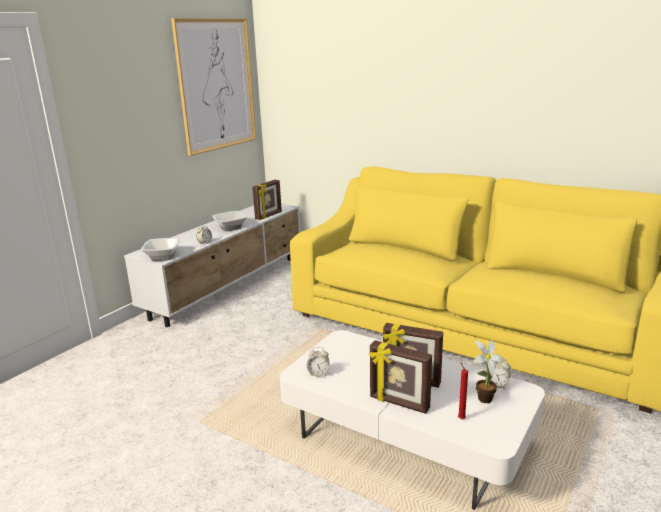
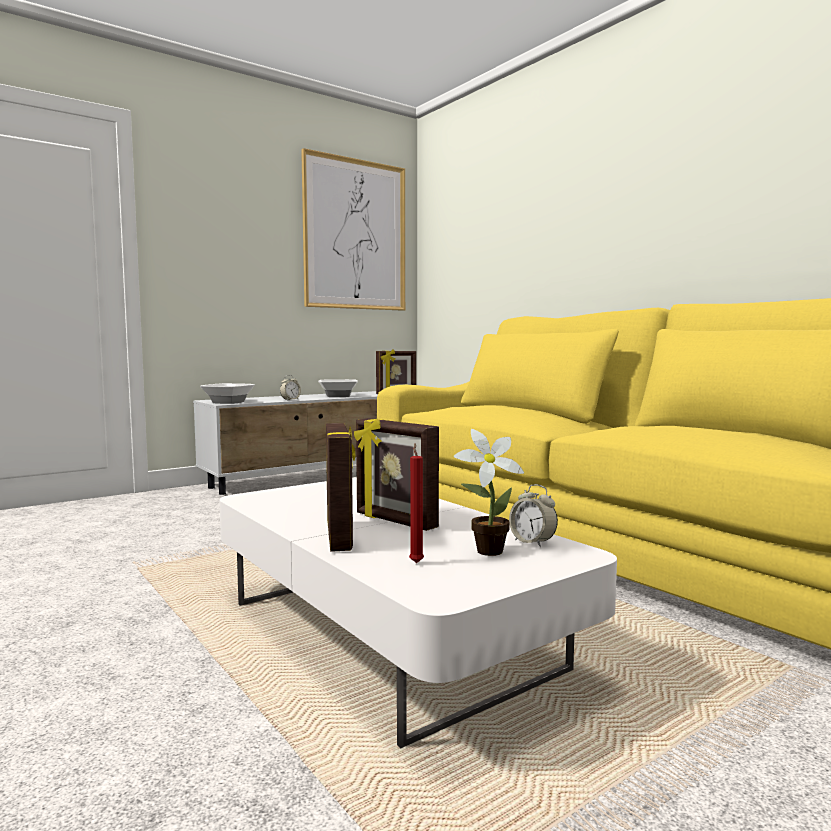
camera: 20 degrees right, 15 degrees down
(318, 373) = (274, 501): alarm clock -> none
(399, 403) = (340, 536): picture frame -> picture frame turned 150 degrees counterclockwise

